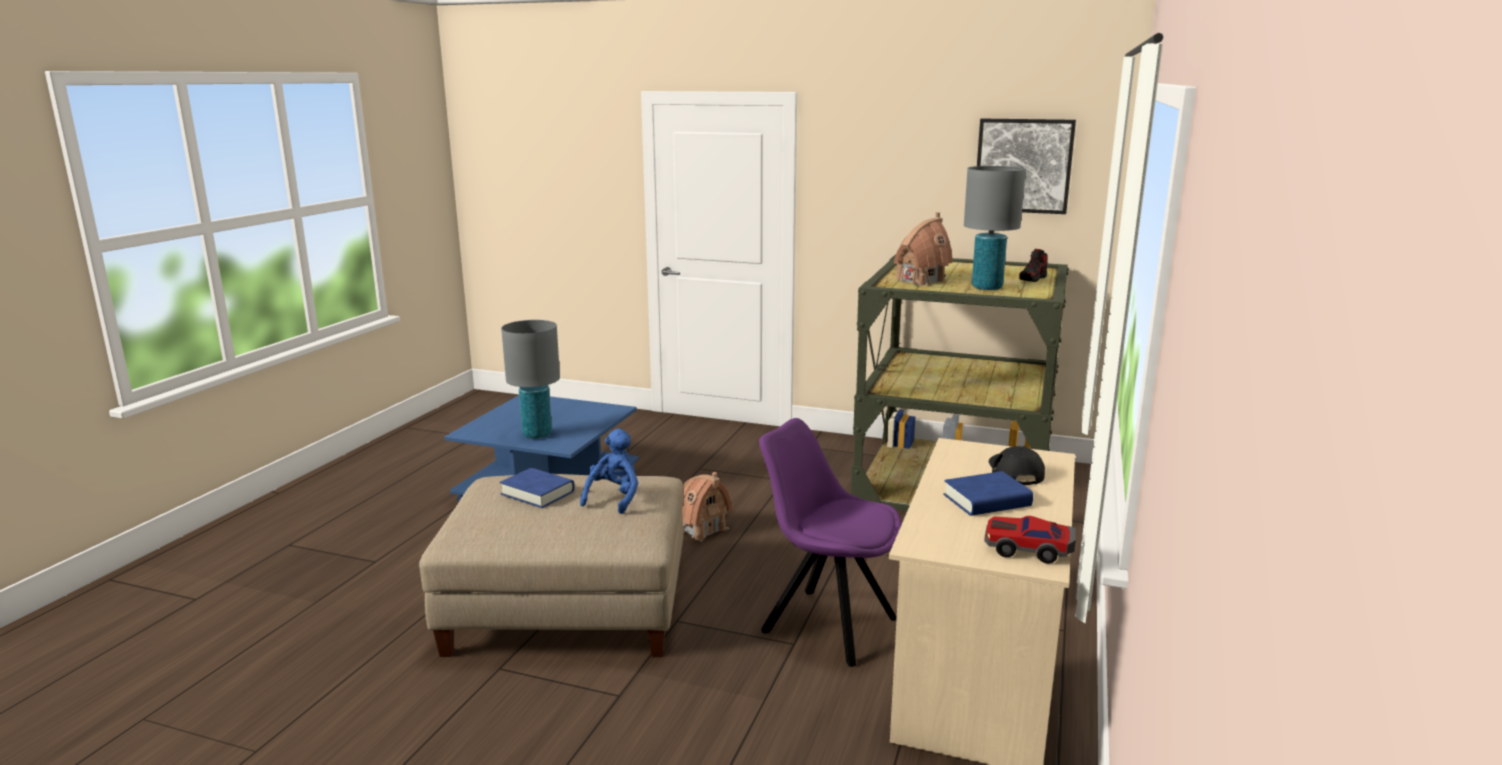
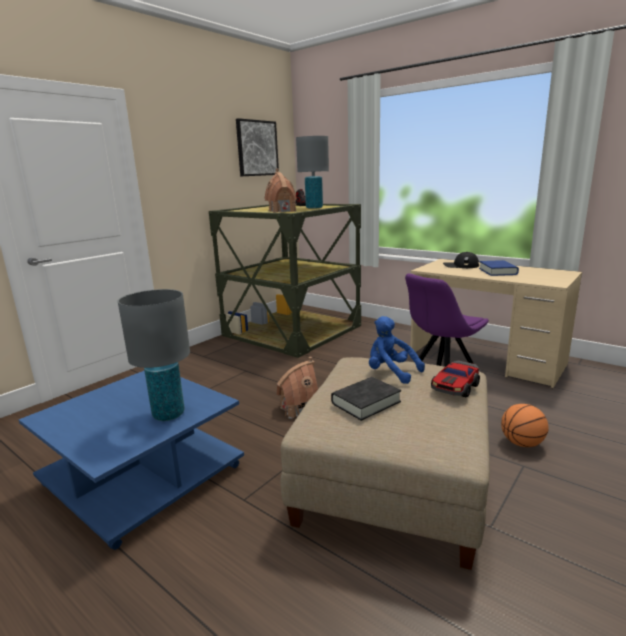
camera: 70 degrees left, 0 degrees up
(537, 493) = (366, 402): blue book -> black book
(675, 697) = (522, 443): none -> basketball
(1027, 549) = (551, 272): toy car -> toy car (455, 387)

